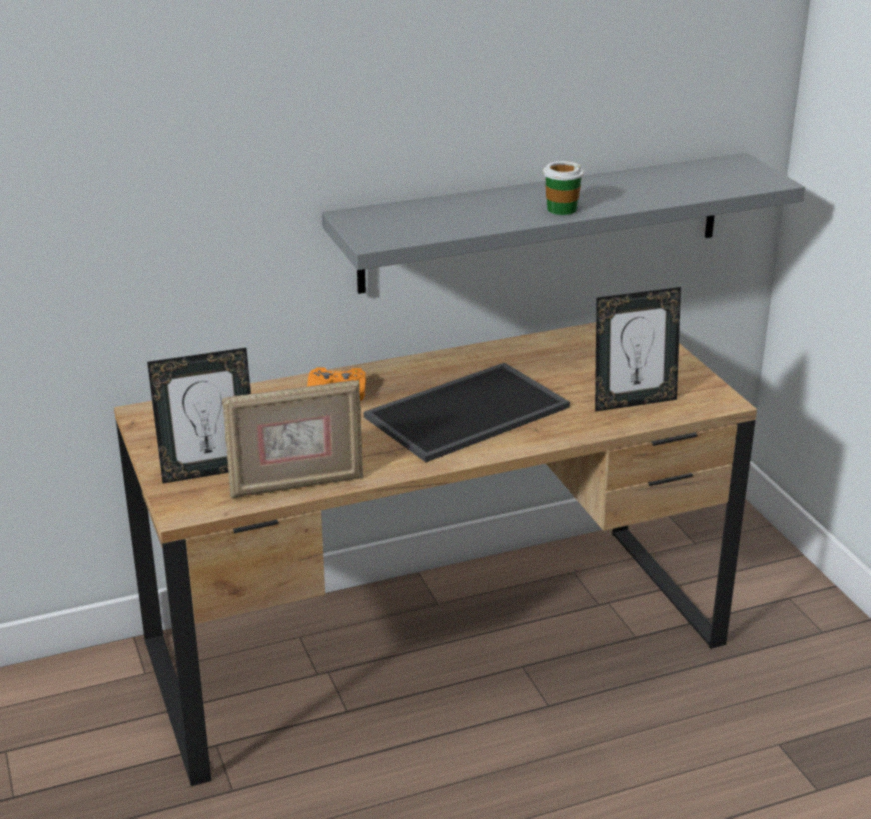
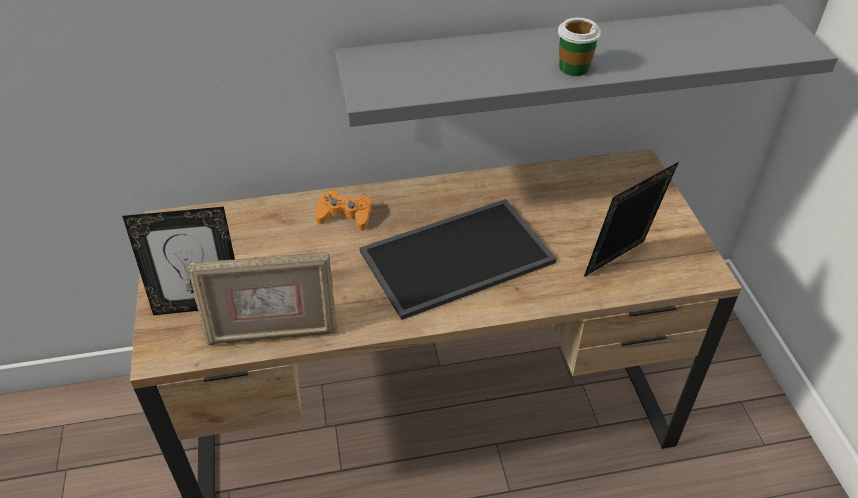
camera: 10 degrees right, 15 degrees up
(633, 402) = (619, 263): picture frame -> picture frame turned 150 degrees clockwise

